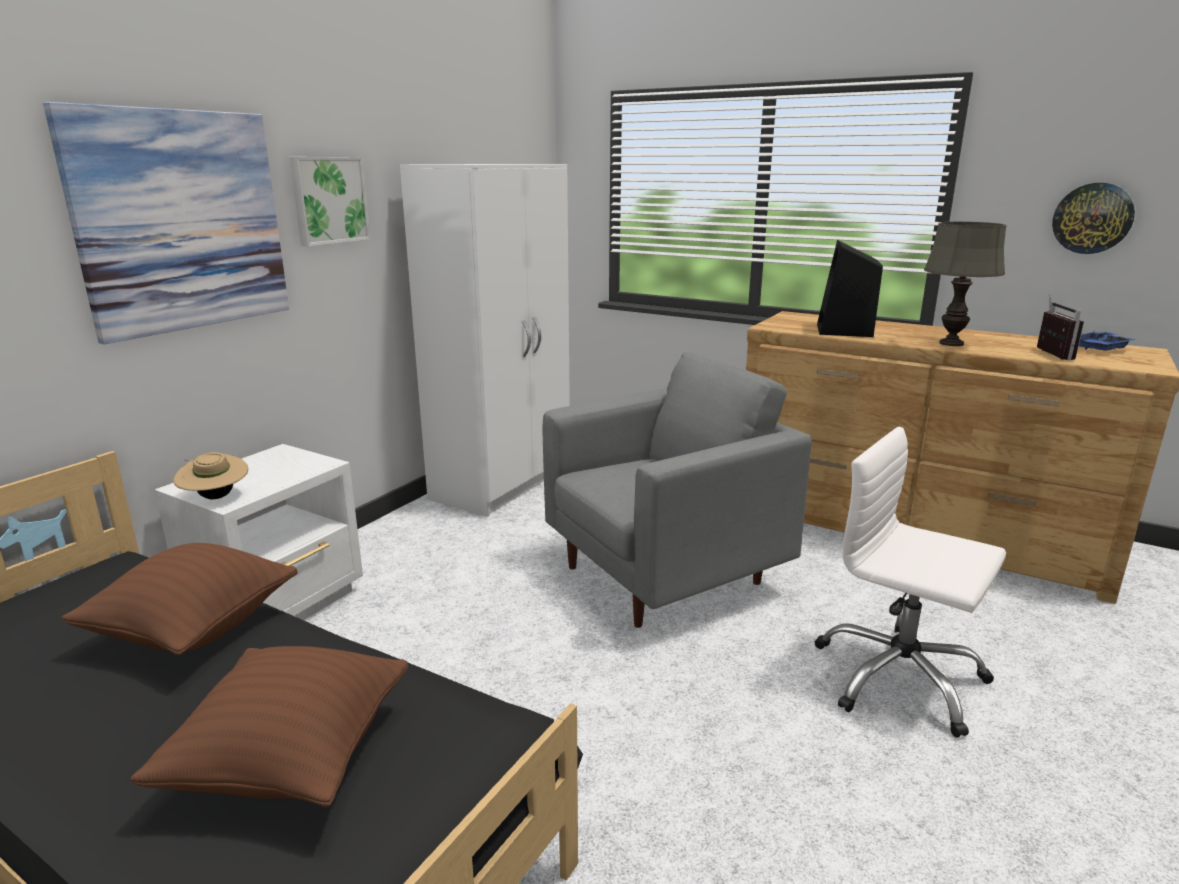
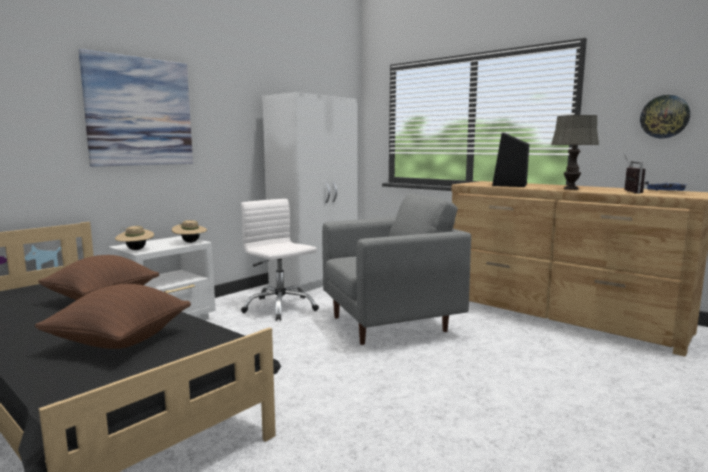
camera: 10 degrees right, 10 degrees down
(309, 465) = (190, 242): none -> beige hat
(328, 200) = (221, 110): picture -> none
(899, 678) = (513, 378): white office chair -> white office chair (280, 307)

